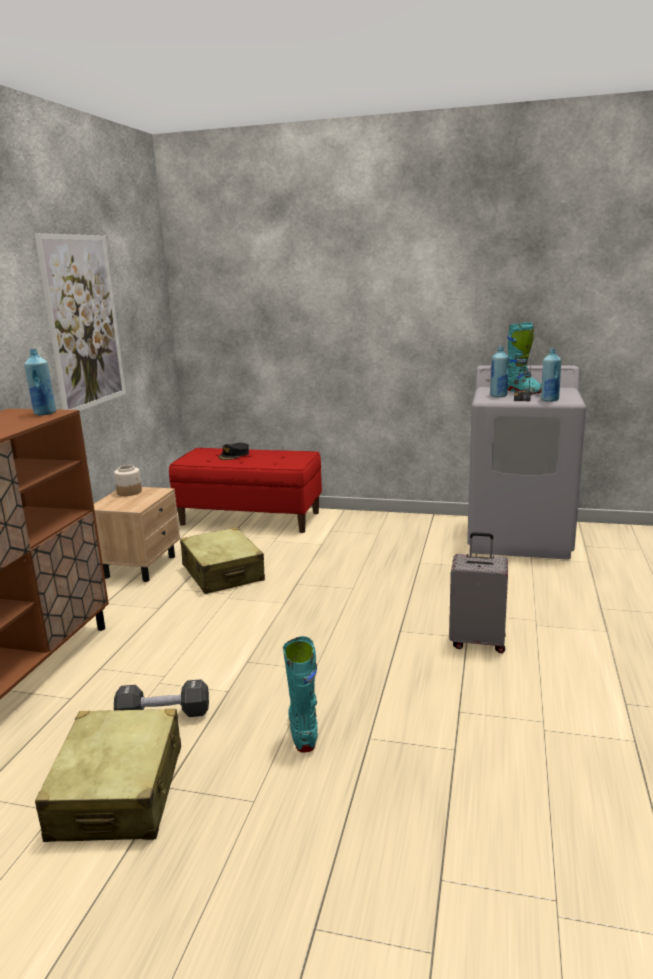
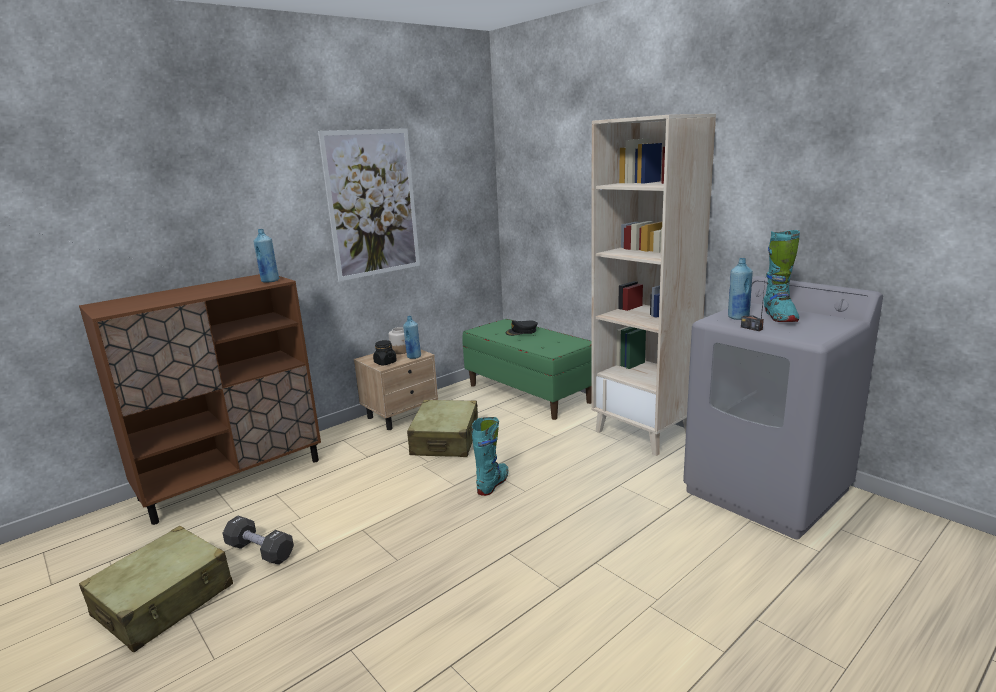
camera: 35 degrees right, 0 degrees up
(132, 505) = (385, 362): none -> black jar
(250, 518) = (529, 393): red bench -> green bench
(303, 730) = (318, 614): turquoise boot -> turquoise boot (493, 484)
(390, 523) = (644, 432): none -> beige bookcase
(478, 641) = (564, 597): grey suitcase -> none
(549, 400) = (786, 334): blue bottle -> blue bottle (413, 357)

